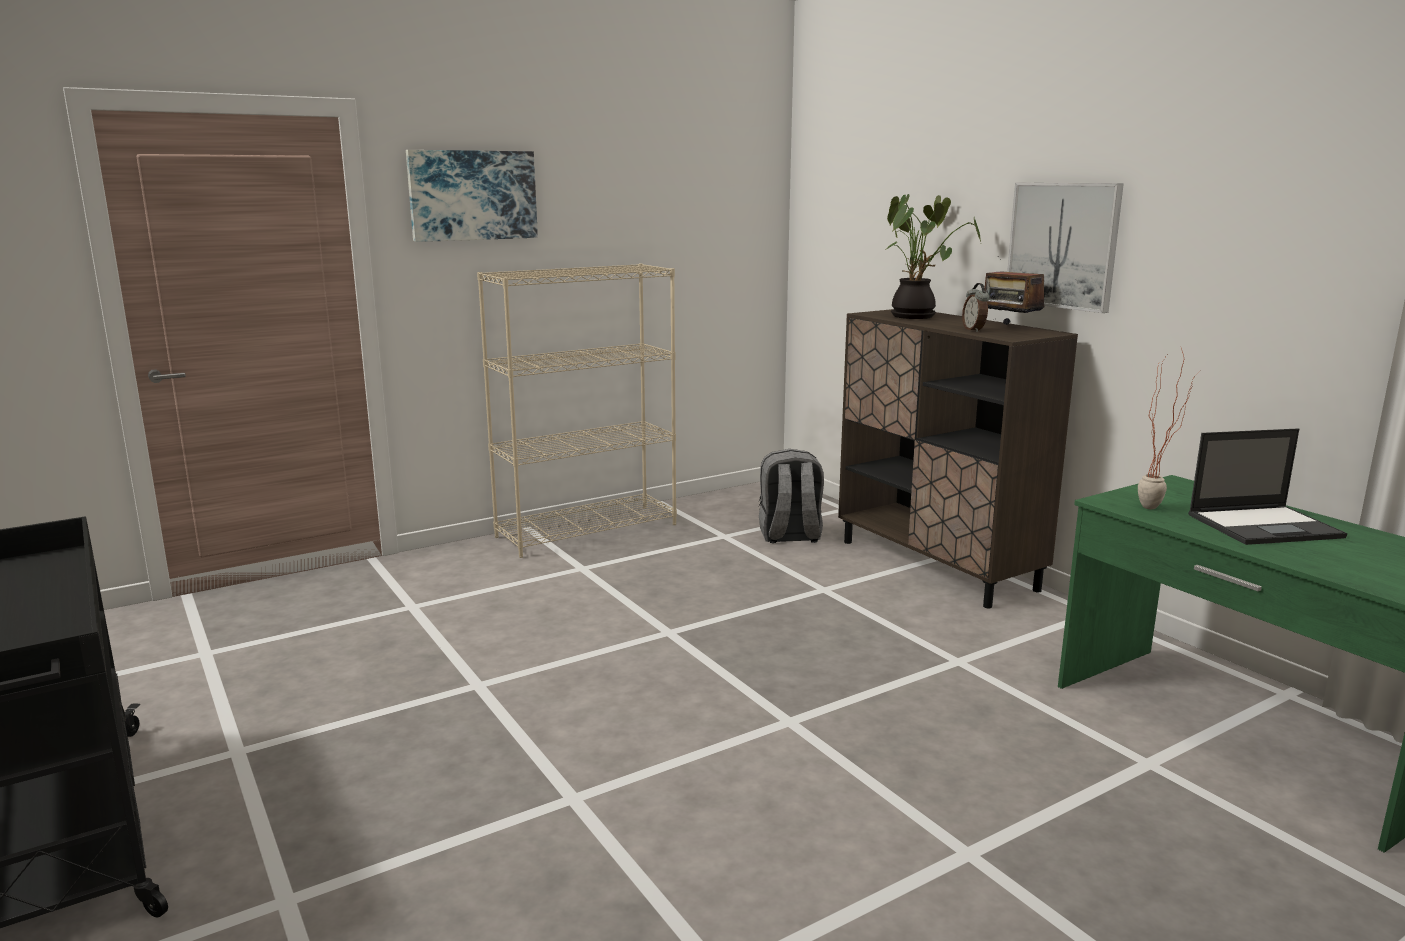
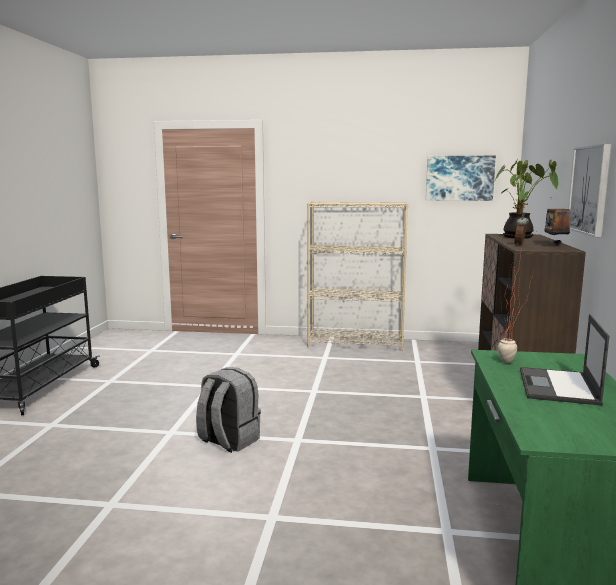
camera: 40 degrees right, 5 degrees down
(472, 195) = (314, 163): picture -> picture (459, 178)
(789, 536) = (453, 369): grey backpack -> grey backpack (228, 441)
(1265, 526) = (558, 387): laptop -> laptop turned 75 degrees clockwise

